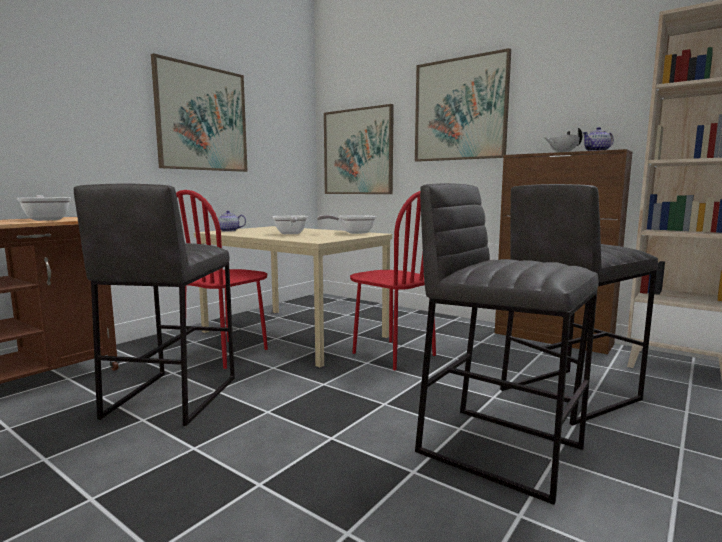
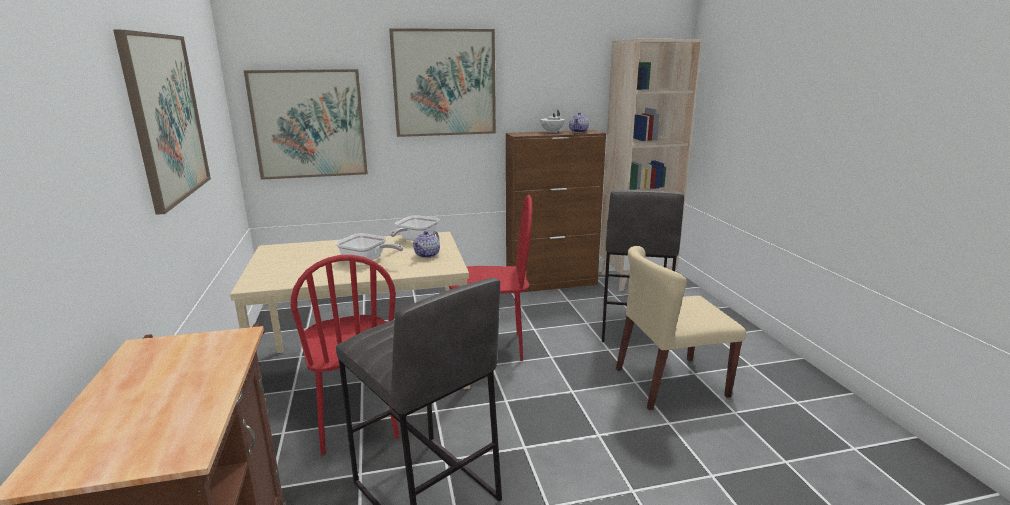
camera: 50 degrees left, 10 degrees up
(46, 219) = (178, 366): frying pan -> none
(229, 231) = (263, 275): teapot -> teapot (427, 255)
(499, 448) = (670, 382): grey stool -> beige chair

